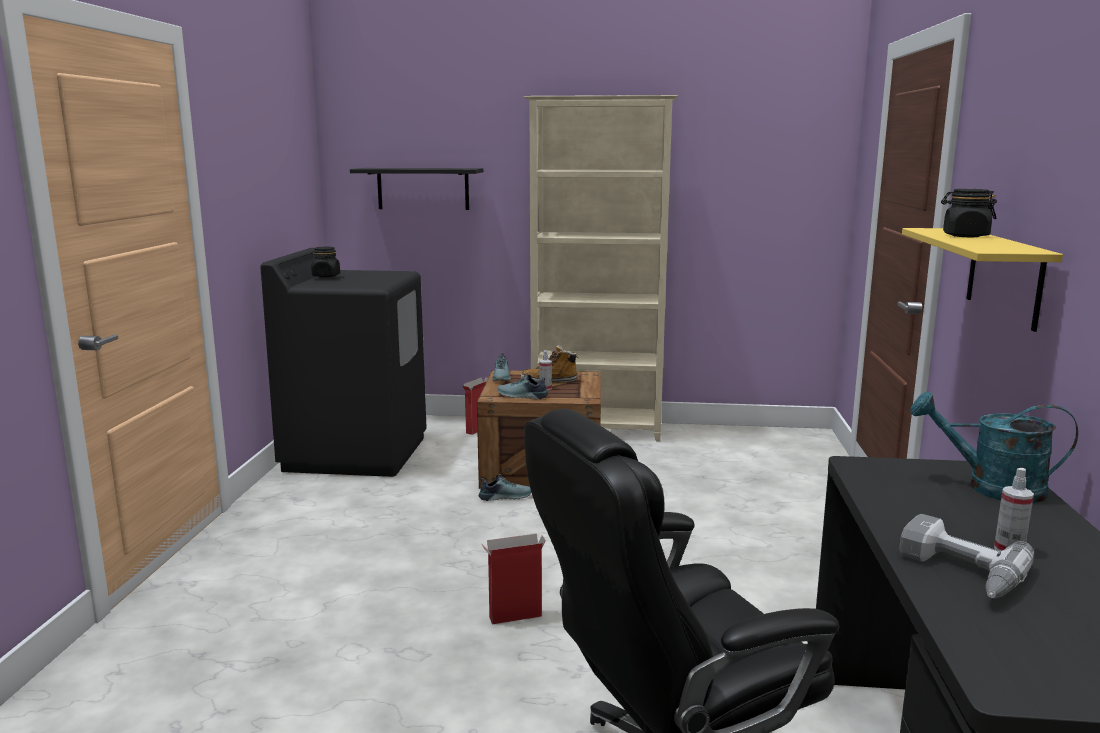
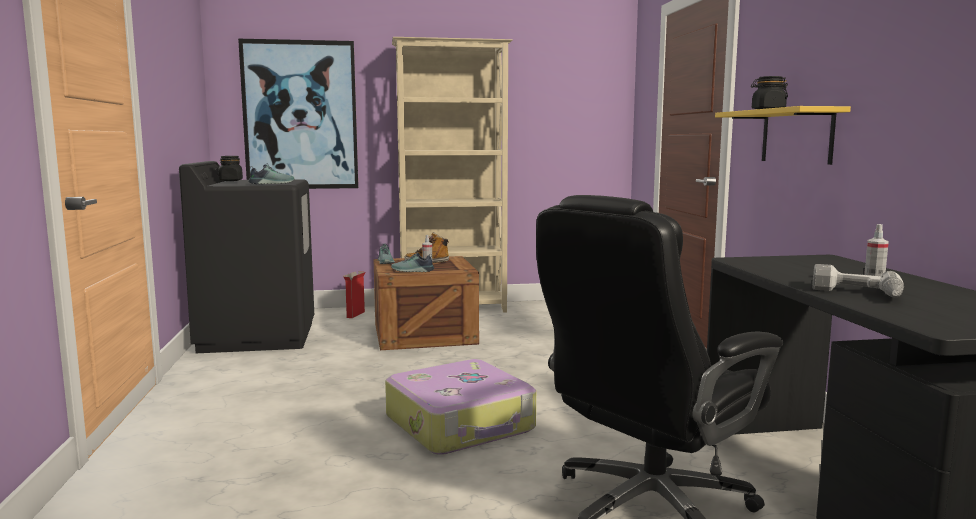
camera: 15 degrees left, 5 degrees down
(423, 188) = (300, 115): black shelf -> picture
(505, 496) = (405, 353): shoe -> shoe (271, 183)
(514, 617) = (461, 424): cardboard box -> suitcase
(991, 488) = (829, 263): turquoise watering can -> none

